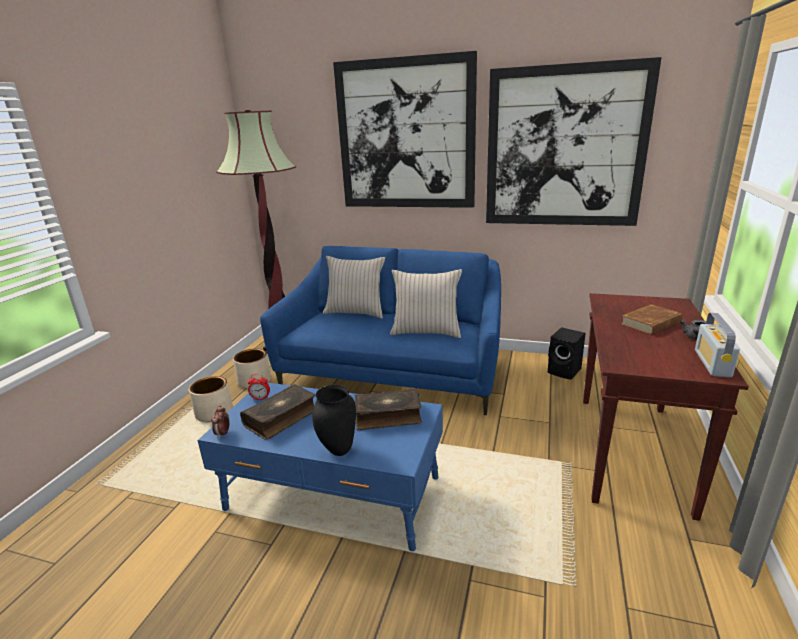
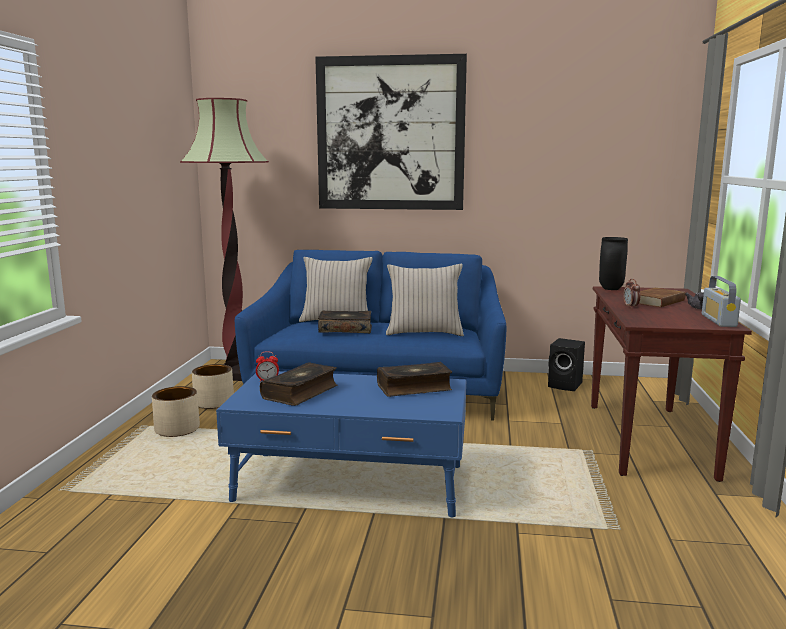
camera: 10 degrees left, 10 degrees down
(223, 434) = (243, 404): alarm clock -> alarm clock (631, 307)
(339, 451) = (377, 410): black vase -> black vase (611, 289)
(357, 326) = (345, 329): none -> book
(564, 148) = (554, 150): picture -> none

